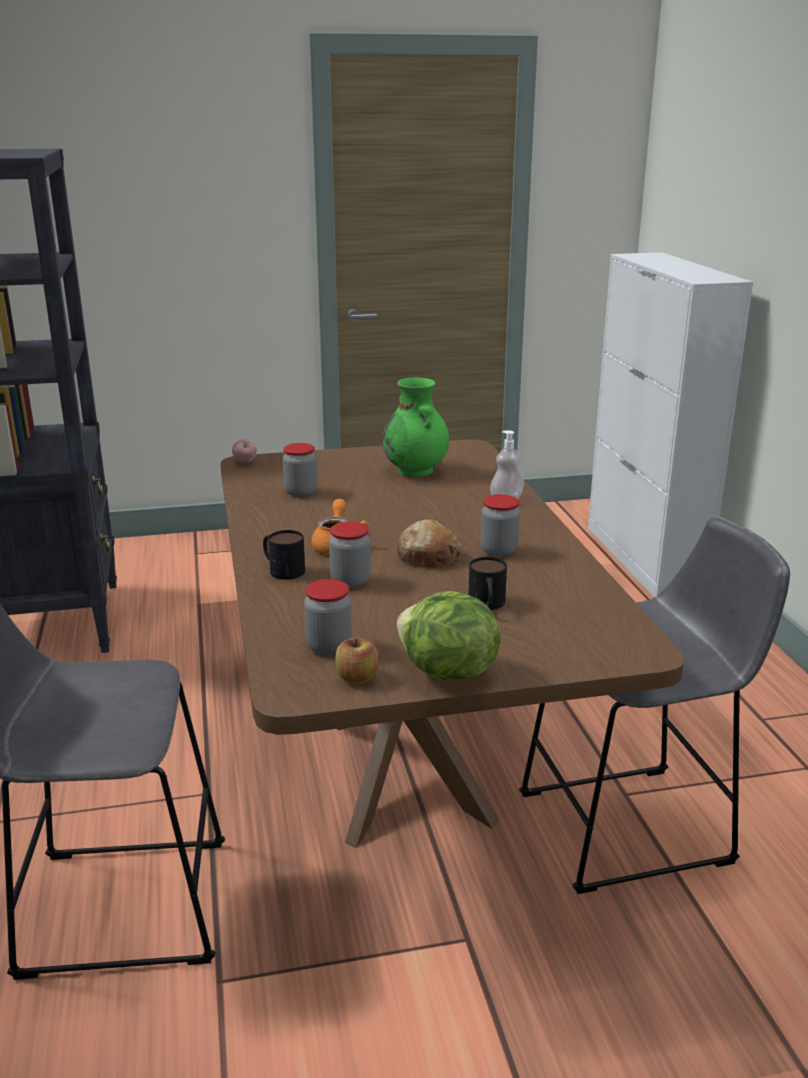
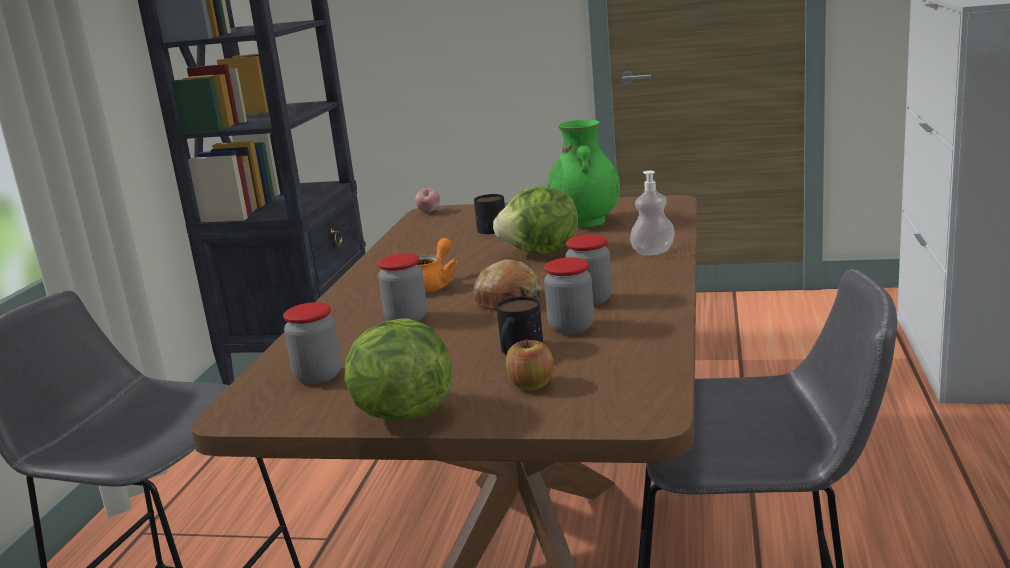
camera: 25 degrees right, 5 degrees down
(281, 569) = (356, 304): mug -> mug (489, 228)
(301, 492) = (451, 238): jar -> jar (571, 327)
(357, 677) = (311, 407): apple -> apple (531, 384)
(406, 505) = (541, 252): none -> lettuce

